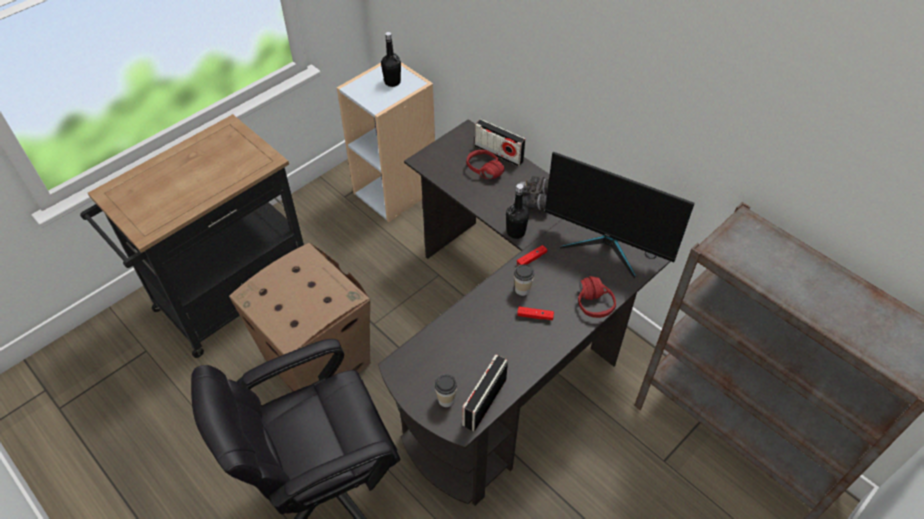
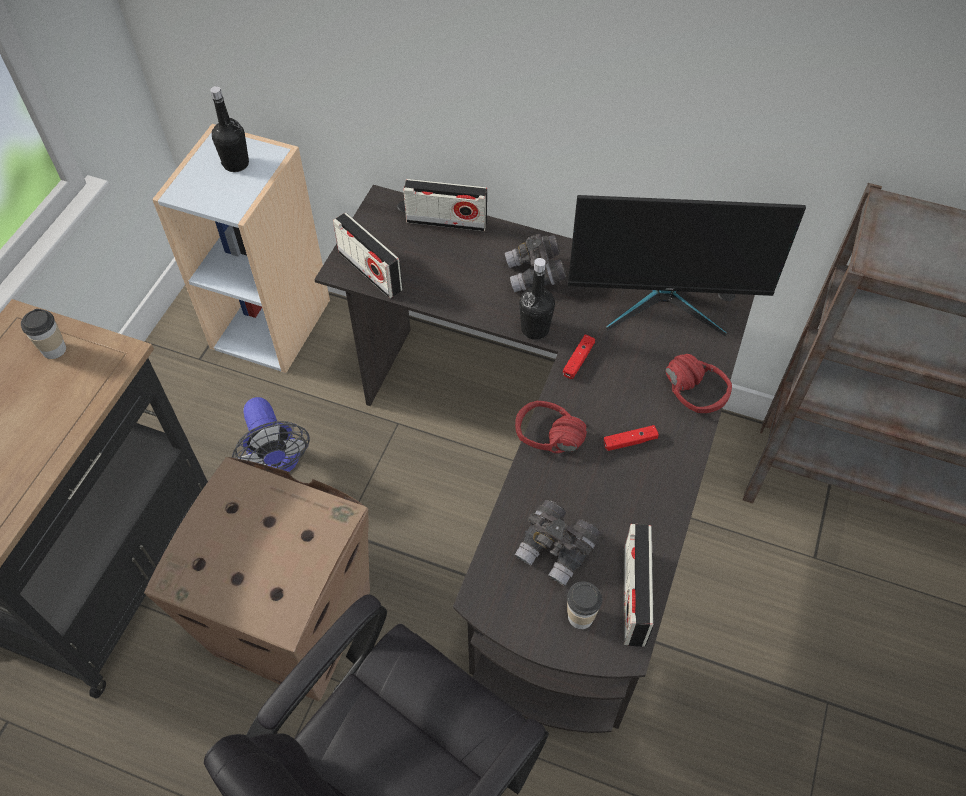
camera: 25 degrees left, 5 degrees up
(356, 270) = (276, 463): none -> fan
(437, 167) = (370, 271): none -> radio
(454, 358) = (556, 550): none -> grey binoculars
(480, 173) = (437, 259): red headphones -> red headphones (546, 444)
(522, 289) = (591, 410): cup -> cup (54, 349)

